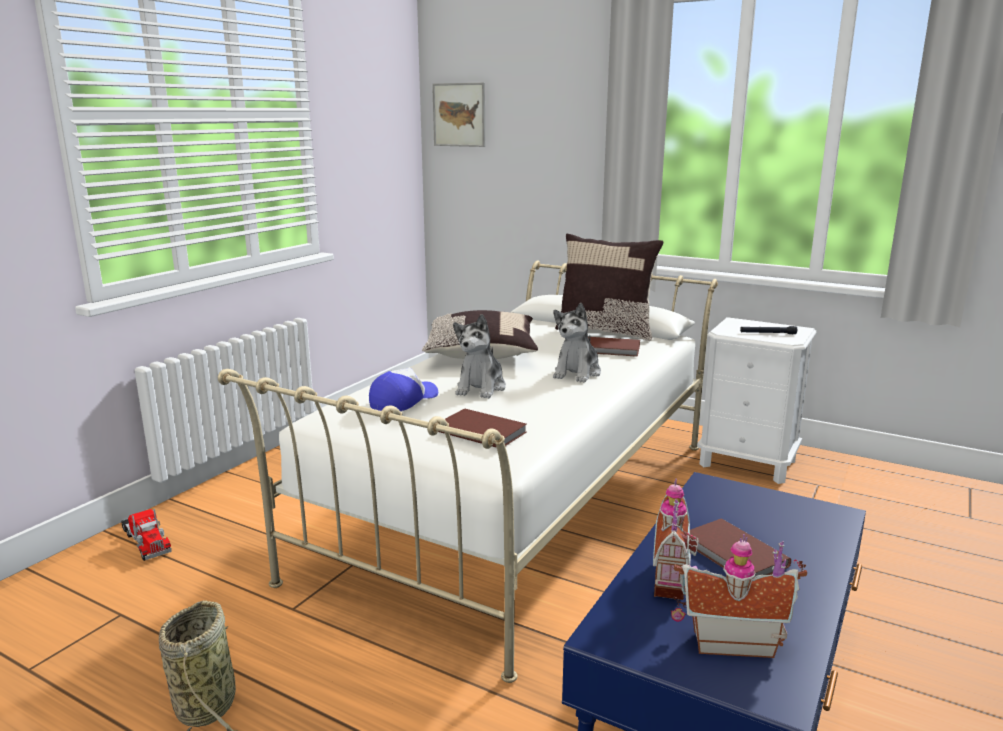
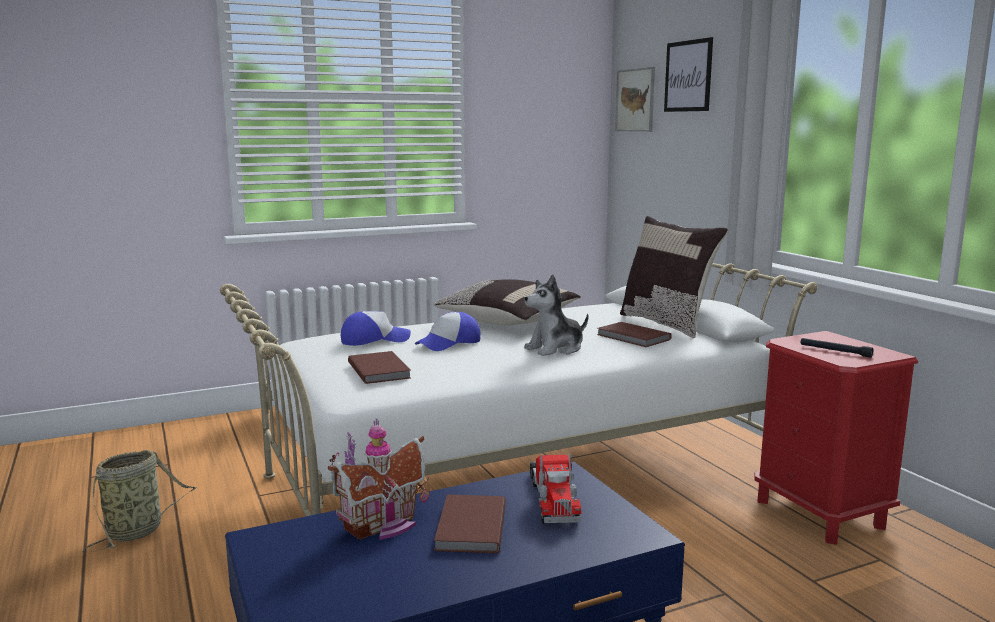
camera: 35 degrees right, 5 degrees down
(146, 541) = (238, 426): toy truck -> toy truck (552, 498)
(481, 388) = (449, 343): plush toy -> cap
(531, 94) = (688, 76): none -> picture
(729, 640) = (335, 577): toy house -> none
(747, 463) = (820, 513): white nightstand -> red nightstand

